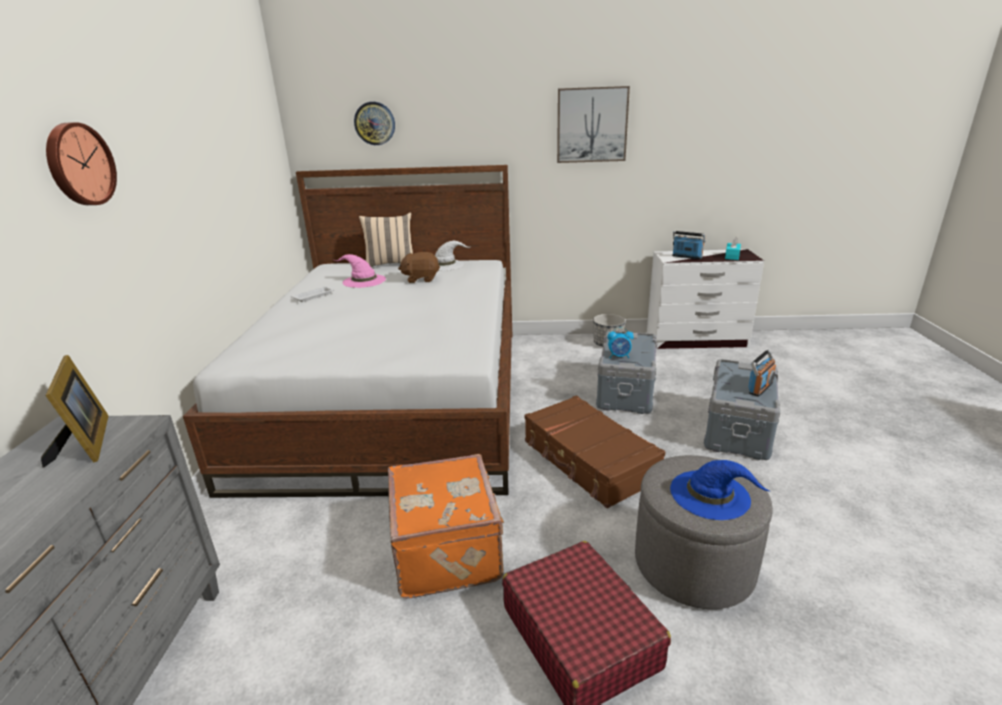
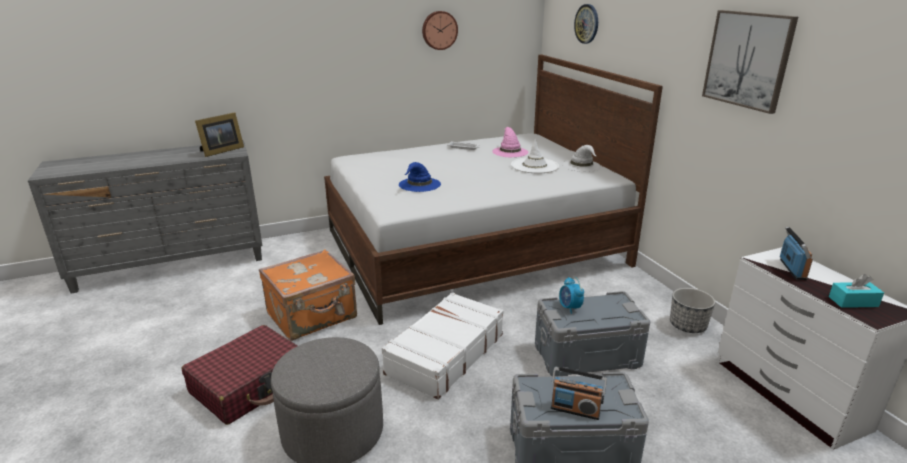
camera: 65 degrees right, 0 degrees up
(79, 164) = (300, 28): wall clock -> wall clock (439, 30)
(390, 264) = (559, 150): beige pillow -> none
(421, 279) = (534, 166): brown plush toy -> white hat
(588, 461) = (444, 354): brown suitcase -> white suitcase
(711, 494) = (315, 367): blue hat -> blue hat (419, 184)

